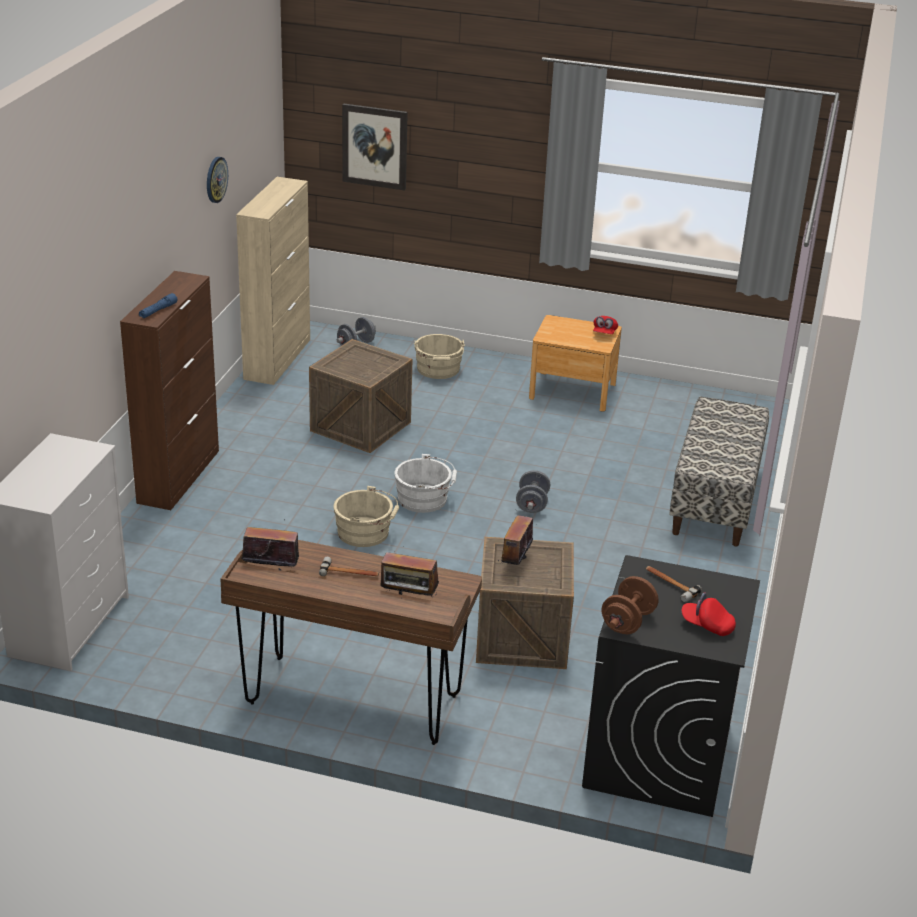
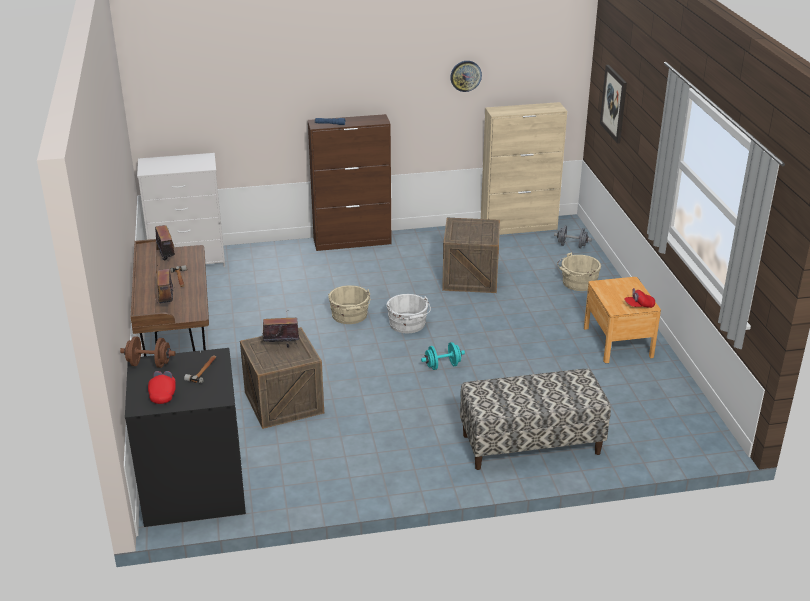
camera: 65 degrees right, 0 degrees up
(532, 504) = (442, 366): grey dumbbell -> turquoise dumbbell

